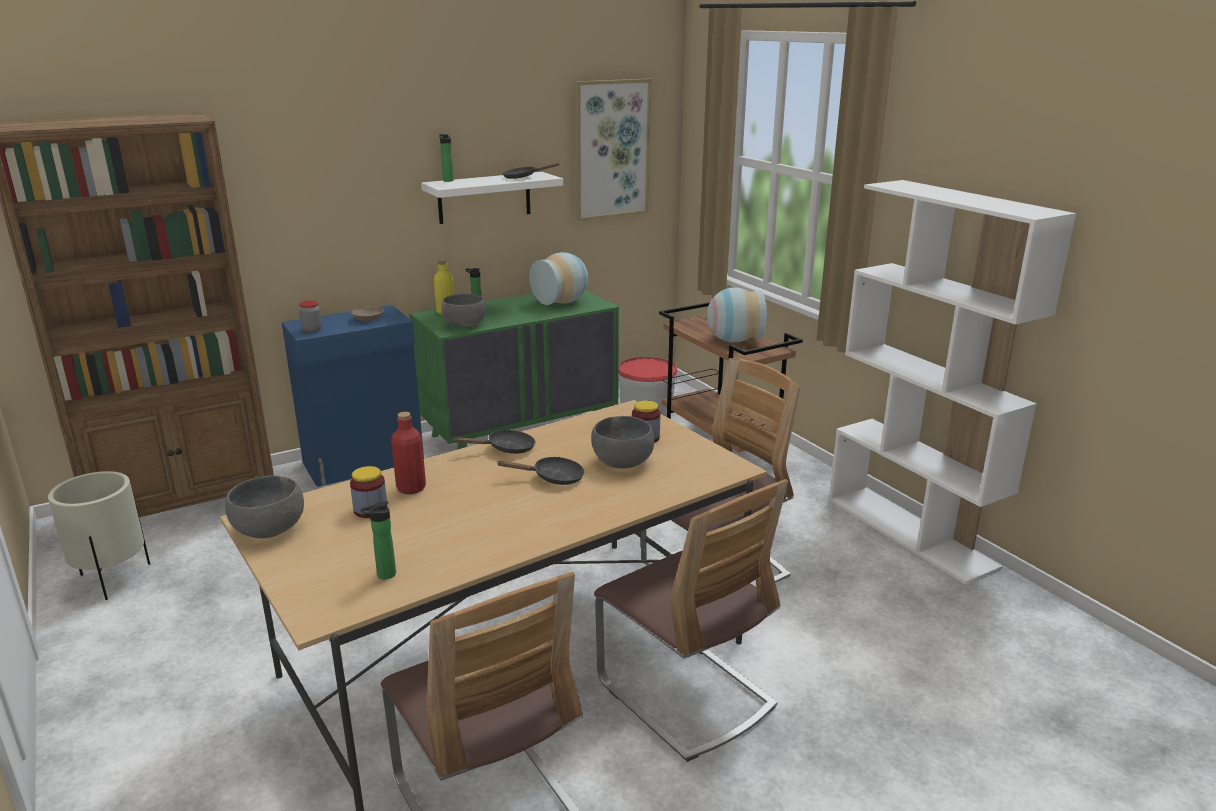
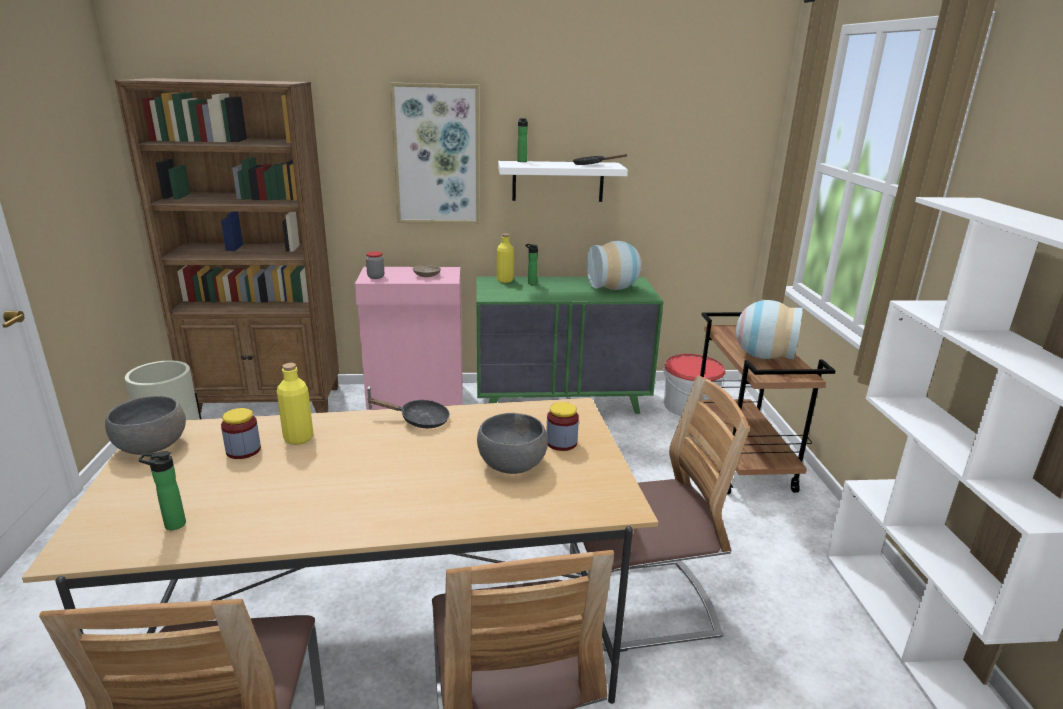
camera: 25 degrees right, 0 degrees up
(365, 462) = (416, 398): blue cabinet -> pink cabinet
(411, 488) = (298, 438): red bottle -> yellow bottle
(464, 325) = (508, 294): grey bowl -> none
(553, 478) = (427, 463): black frying pan -> none
(611, 150) = (695, 148): picture -> picture (437, 155)

